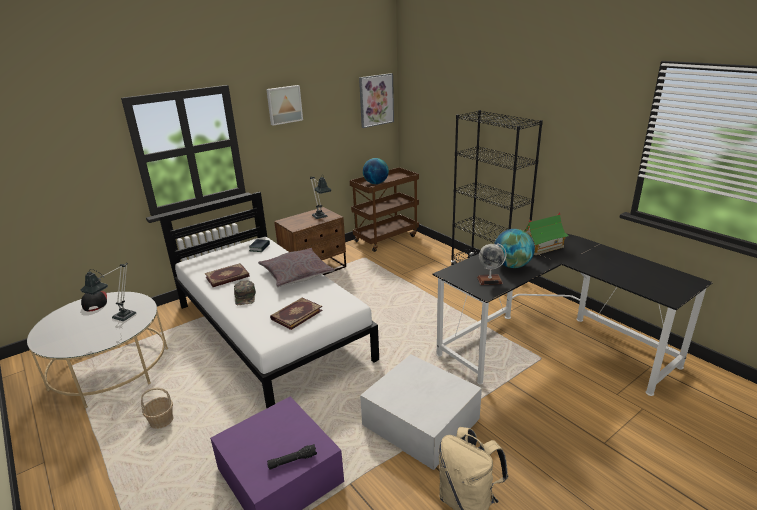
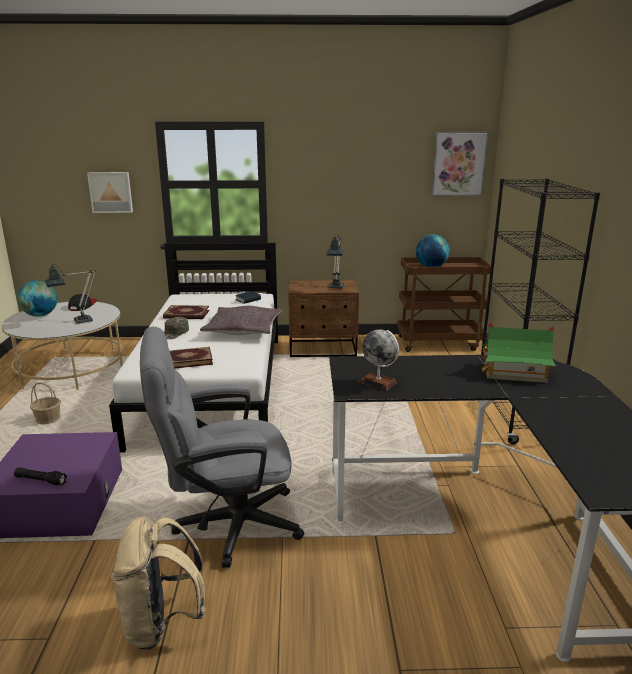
camera: 35 degrees right, 5 degrees down
(284, 104) = (328, 152): picture -> picture (111, 192)
(420, 422) = (226, 524): white storage box -> grey office chair
(512, 265) = (435, 378): globe -> globe (40, 315)

